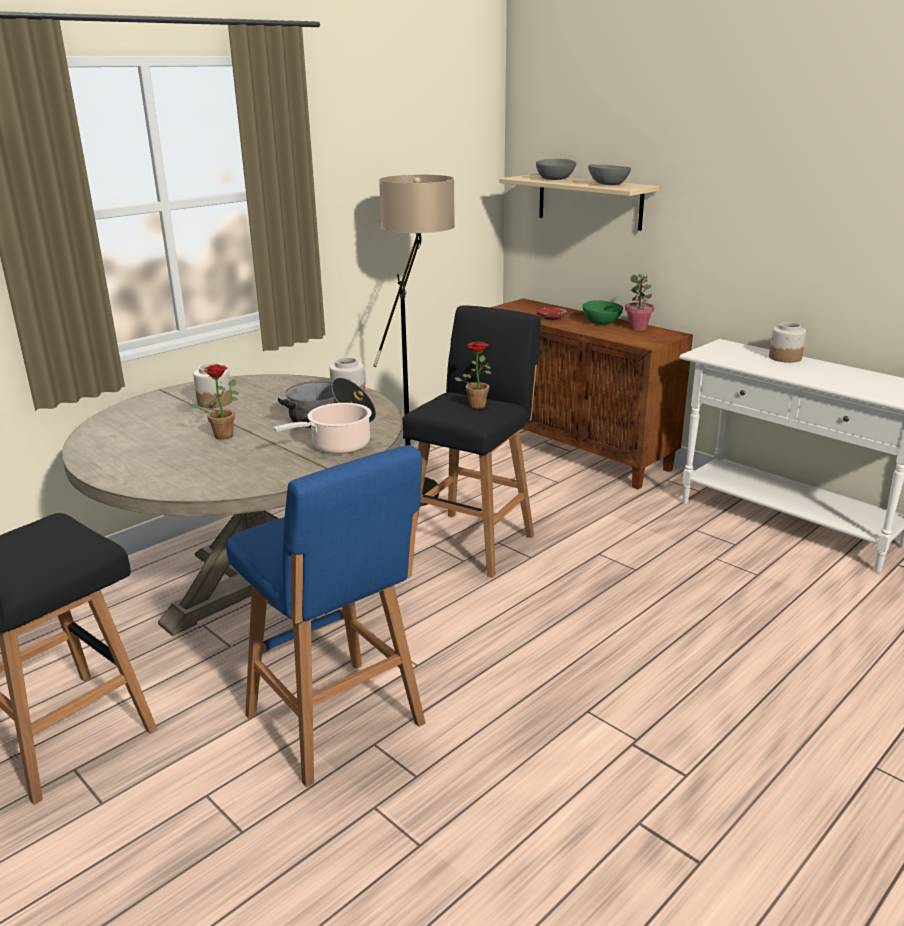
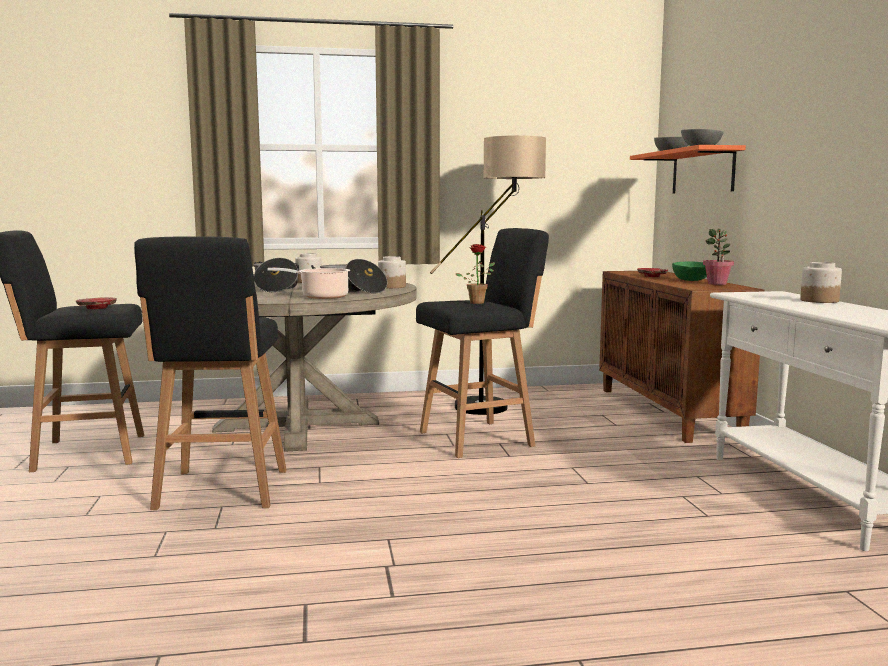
camera: 35 degrees right, 15 degrees down
(56, 548) = (96, 308): none -> red plate
(224, 434) = (276, 288): potted plant -> cooking pot
(338, 723) = (221, 491): blue stool -> black stool
(589, 201) = (702, 172): beige shelf -> orange shelf

